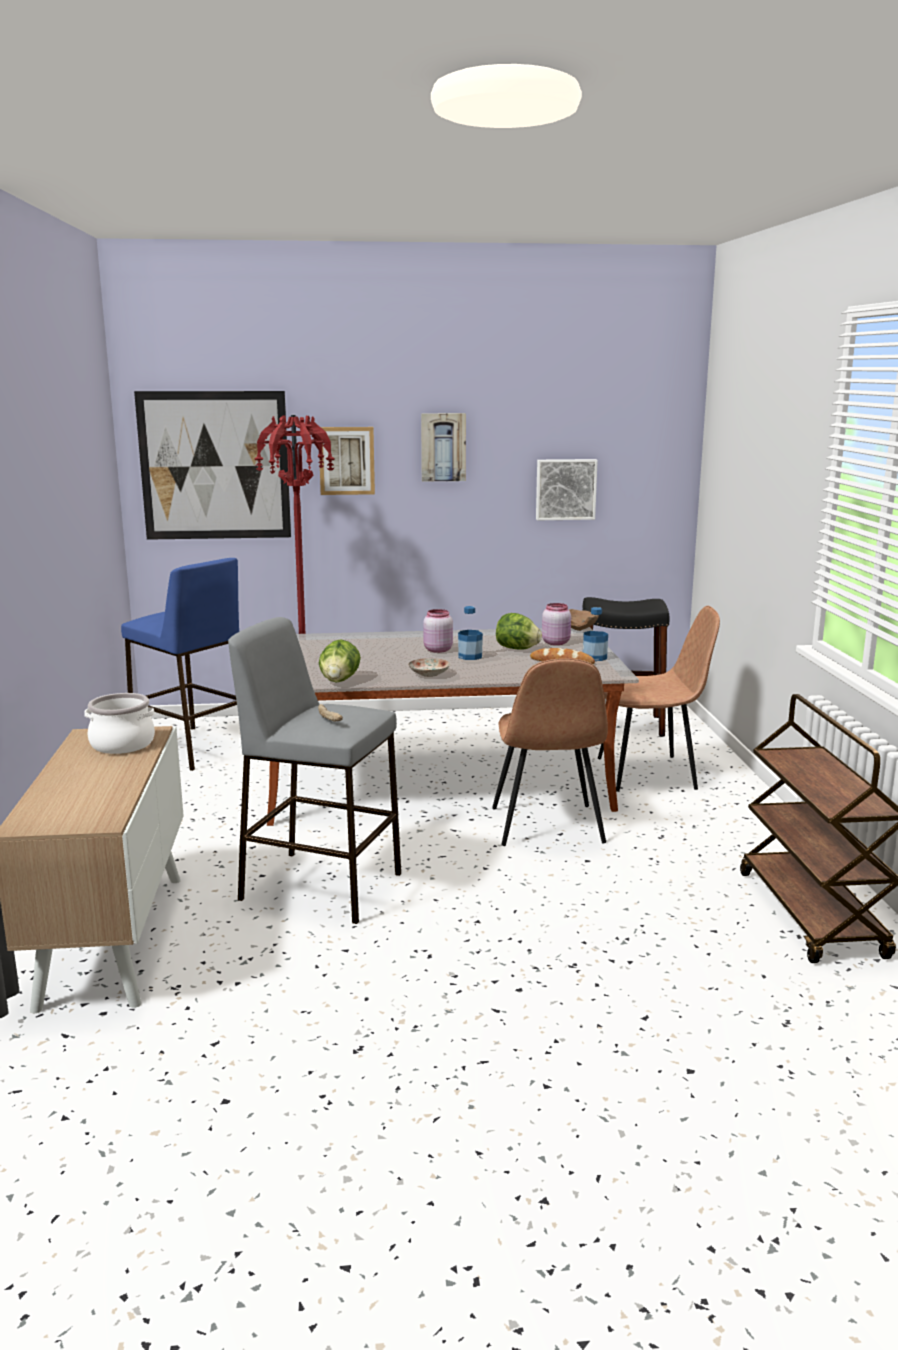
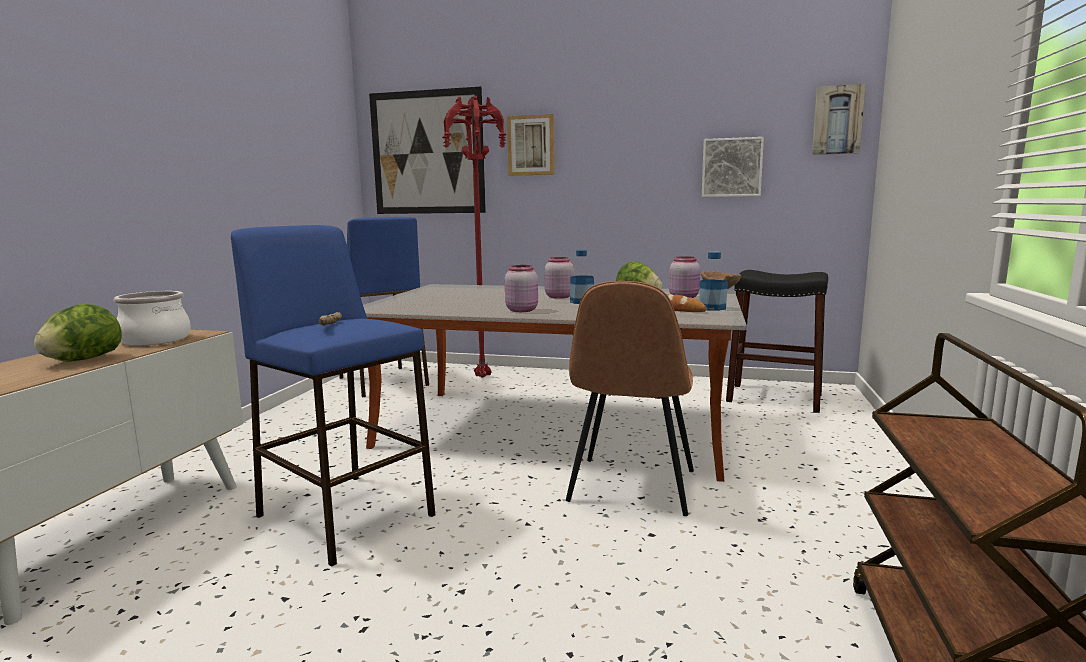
camera: 20 degrees right, 5 degrees down
(320, 886) = (345, 515): grey stool -> blue stool
(340, 680) = (431, 310): lettuce -> lettuce (83, 360)
(429, 674) = (522, 310): plate -> pink jar
(443, 447) = (615, 130): picture -> picture (837, 120)
(649, 773) = (783, 446): brown chair -> none

